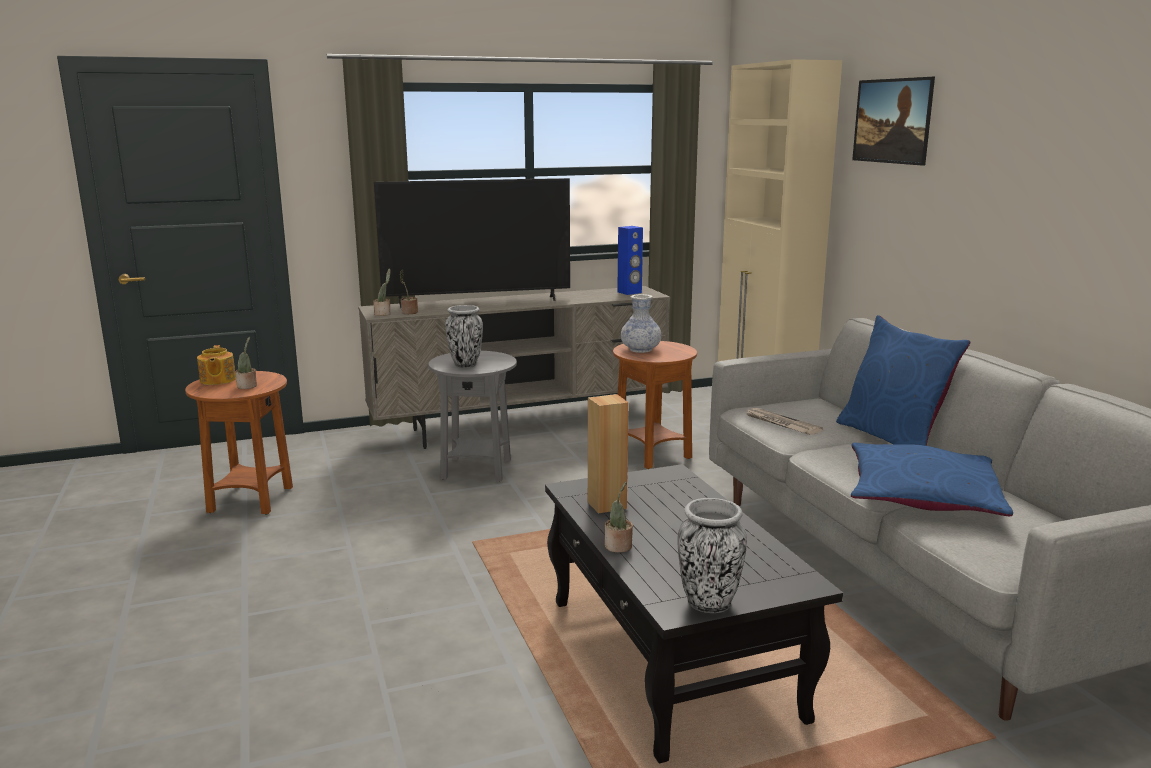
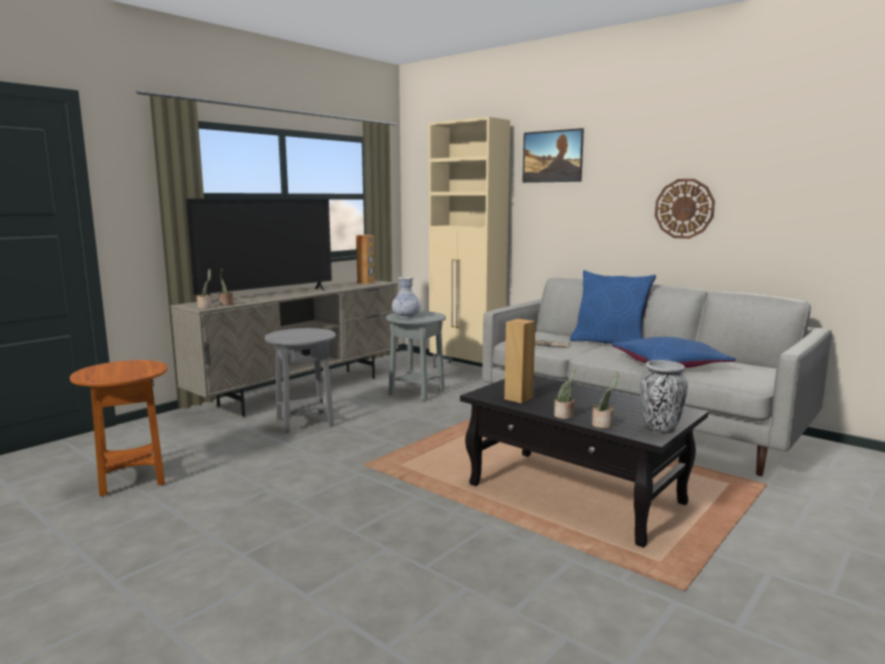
camera: 30 degrees left, 5 degrees down
(217, 380) = (95, 371): teapot -> none
(248, 386) = (136, 371): potted plant -> potted plant (603, 425)
(465, 365) = (299, 337): vase -> none
(629, 292) = (366, 282): blue speaker -> brown speaker
(652, 455) = (416, 392): brown side table -> grey side table
(1061, 227) = (684, 208): none -> wall clock

